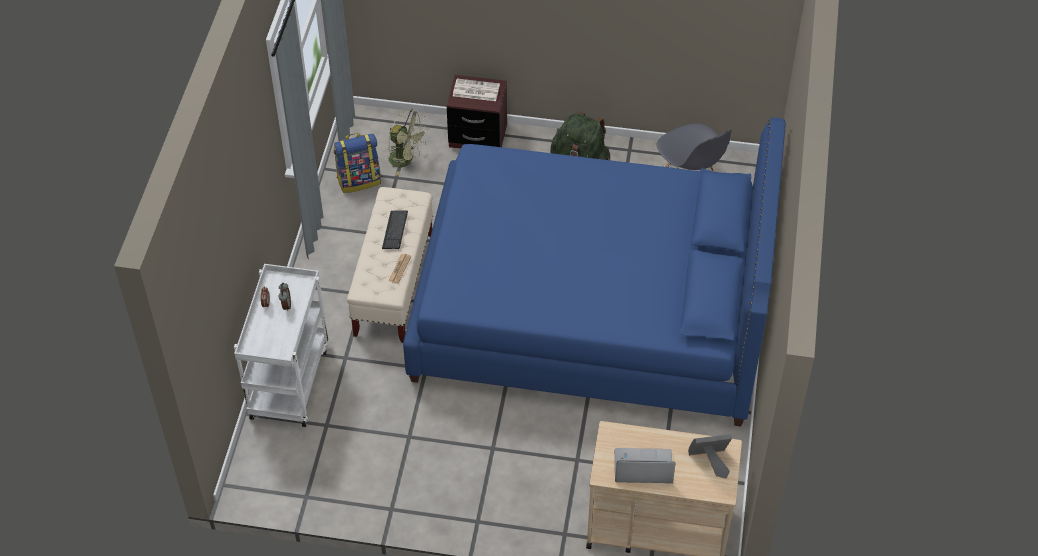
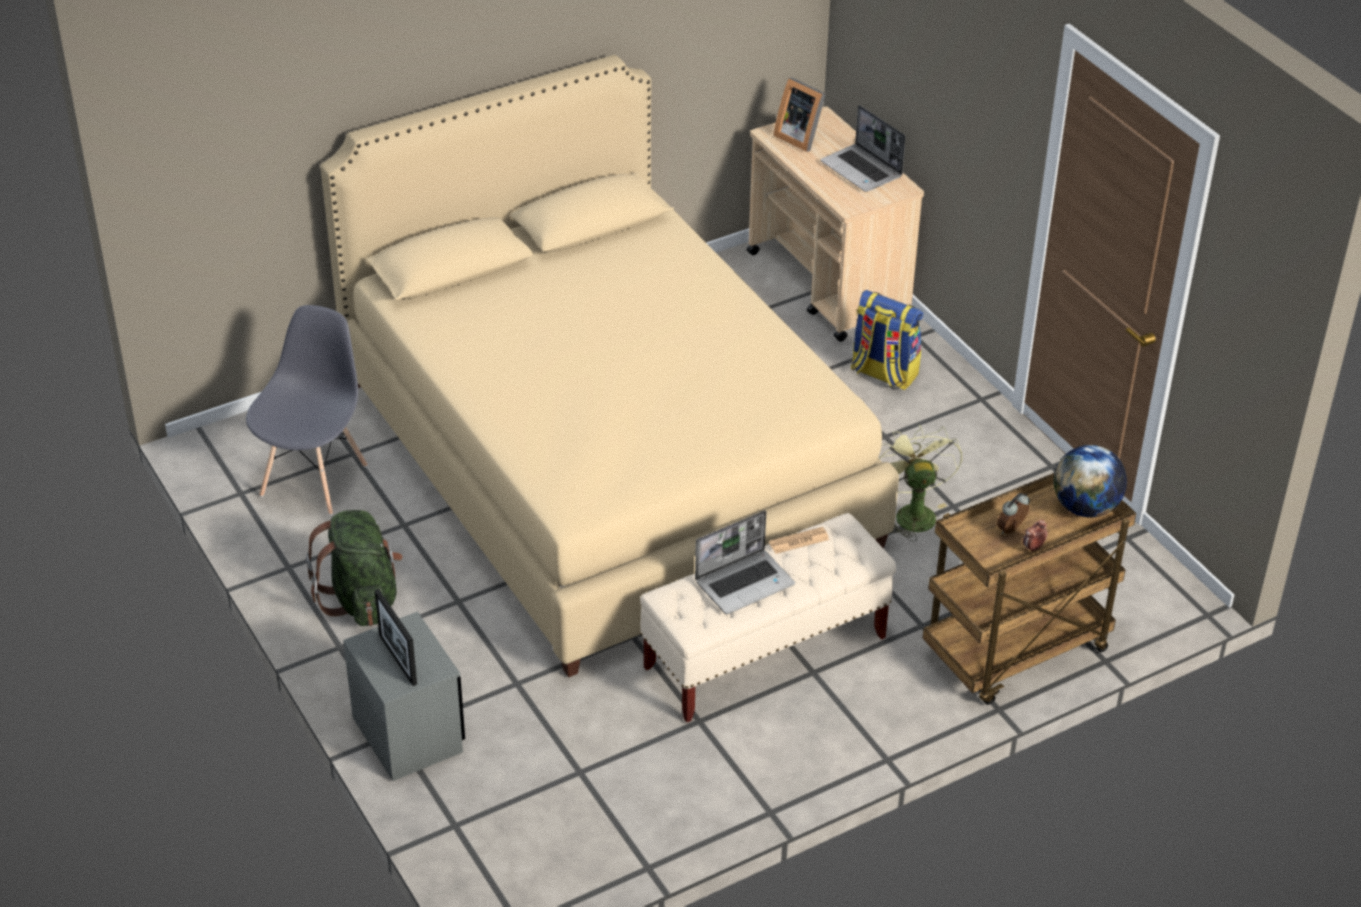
camera: 130 degrees left, 10 degrees down
(266, 346) = (1085, 508): none -> globe
(288, 381) = (1015, 653): white cart -> brown cart
(359, 180) = (627, 810): backpack -> backpack (883, 373)
(395, 230) = (745, 582): keyboard -> laptop
(406, 160) = (535, 782): green fan -> green fan (911, 512)
(475, 90) = (398, 660): newspaper -> picture frame
(478, 136) = (408, 734): brown nightstand -> grey nightstand
(591, 310) = (606, 462): blue bed -> beige bed

